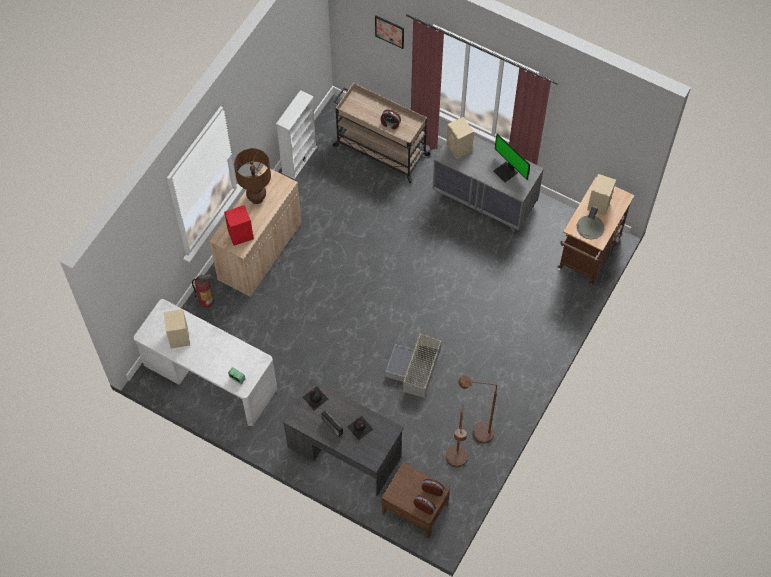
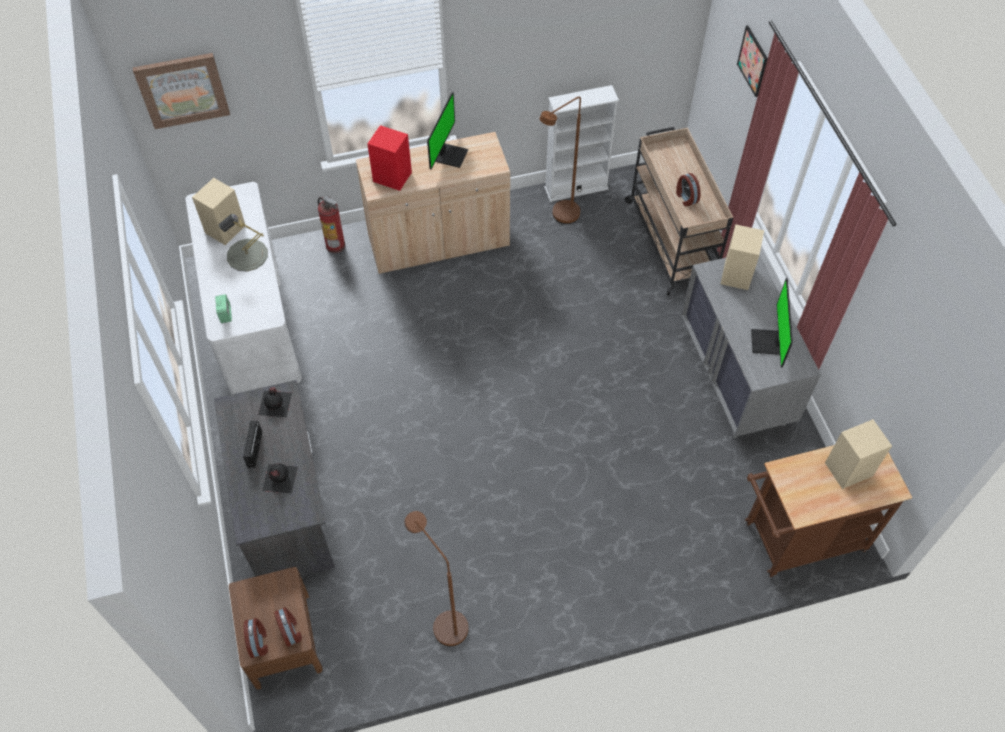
camera: 45 degrees right, 5 degrees down
(127, 276) = (182, 90): none -> picture
(256, 198) = (450, 155): brown table lamp -> monitor
(414, 369) = (456, 488): grey storage box -> none
(456, 463) = (383, 633): brown floor lamp -> brown floor lamp (560, 217)
(590, 227) = (807, 487): grey table lamp -> grey table lamp (247, 255)

